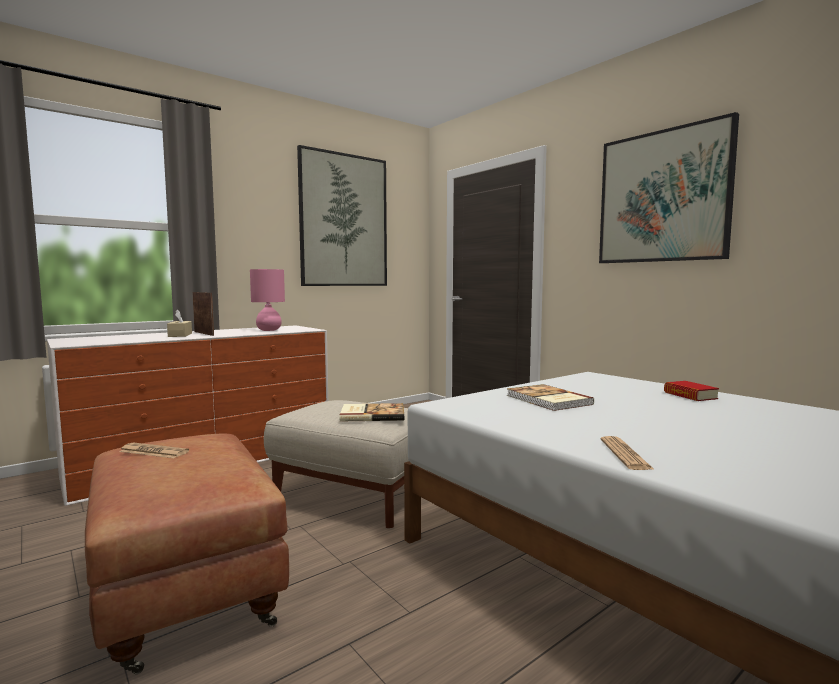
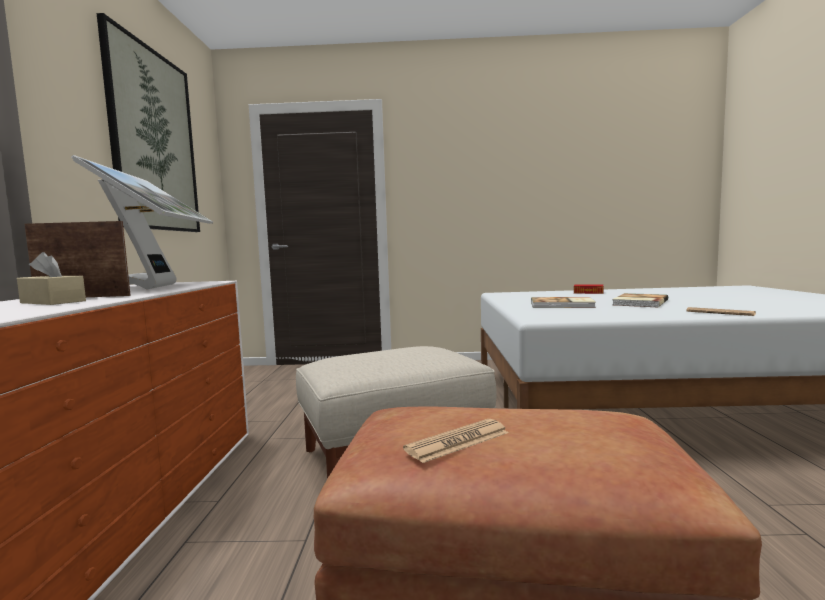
camera: 50 degrees left, 0 degrees up
(269, 330) = (159, 286): pink table lamp -> monitor
(372, 414) = (425, 355): book -> book (638, 302)
(663, 197) = (494, 158): picture -> none

